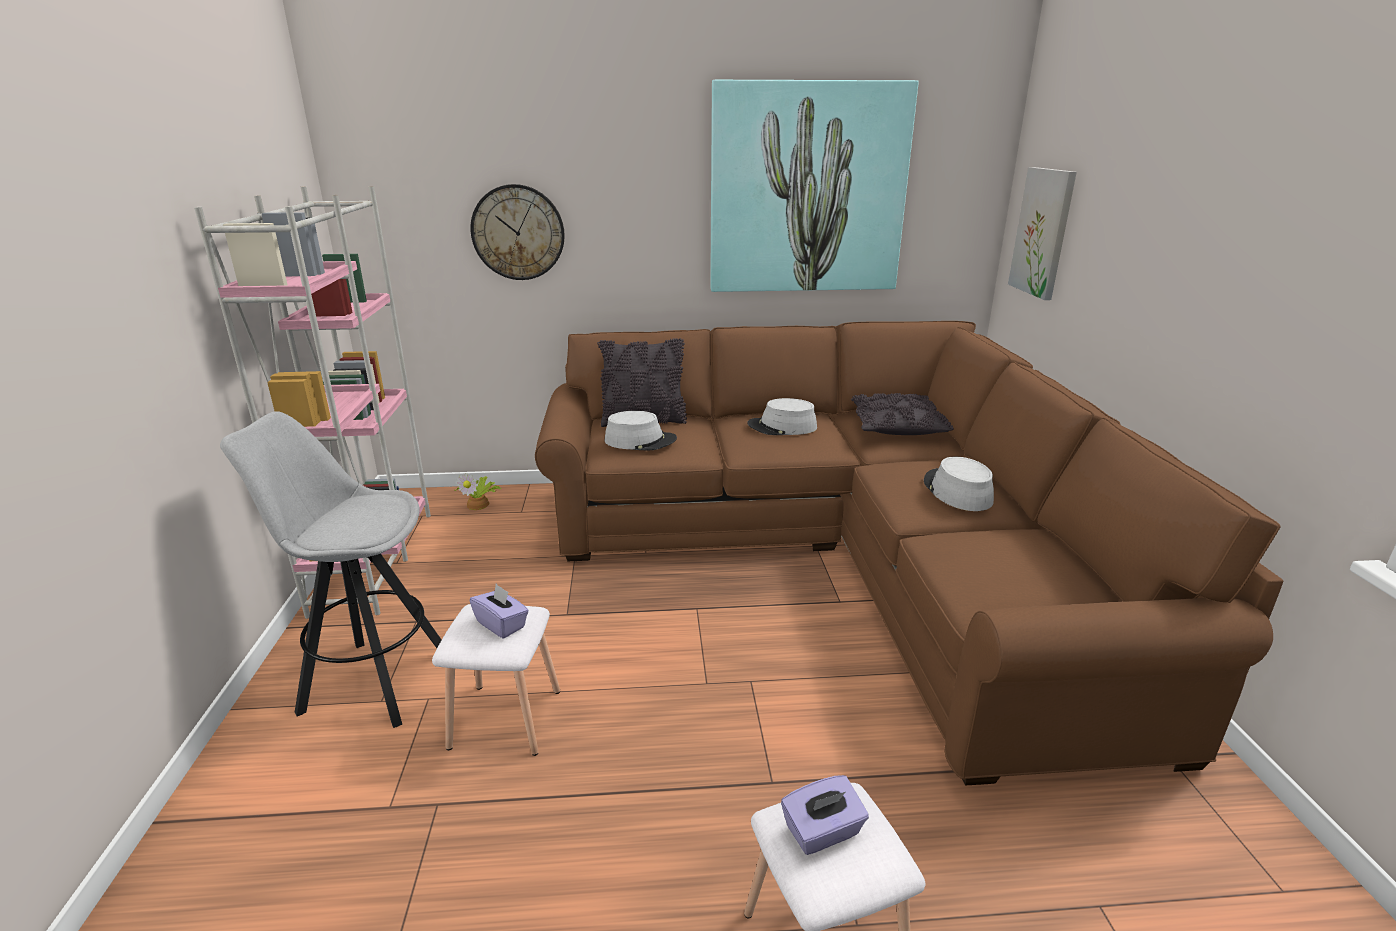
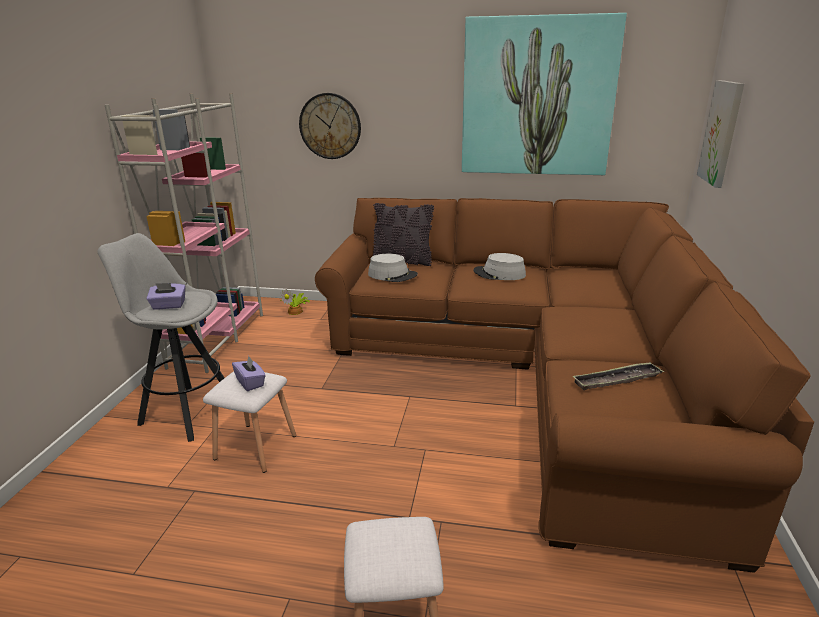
camera: 15 degrees right, 0 degrees up
(822, 832) = (384, 542): purple tissue box -> purple tissue box (169, 306)
(897, 426) = (589, 281): black pillow -> none
(957, 491) = (606, 331): grey hat -> none
(1006, 555) = (616, 380): none -> tray

